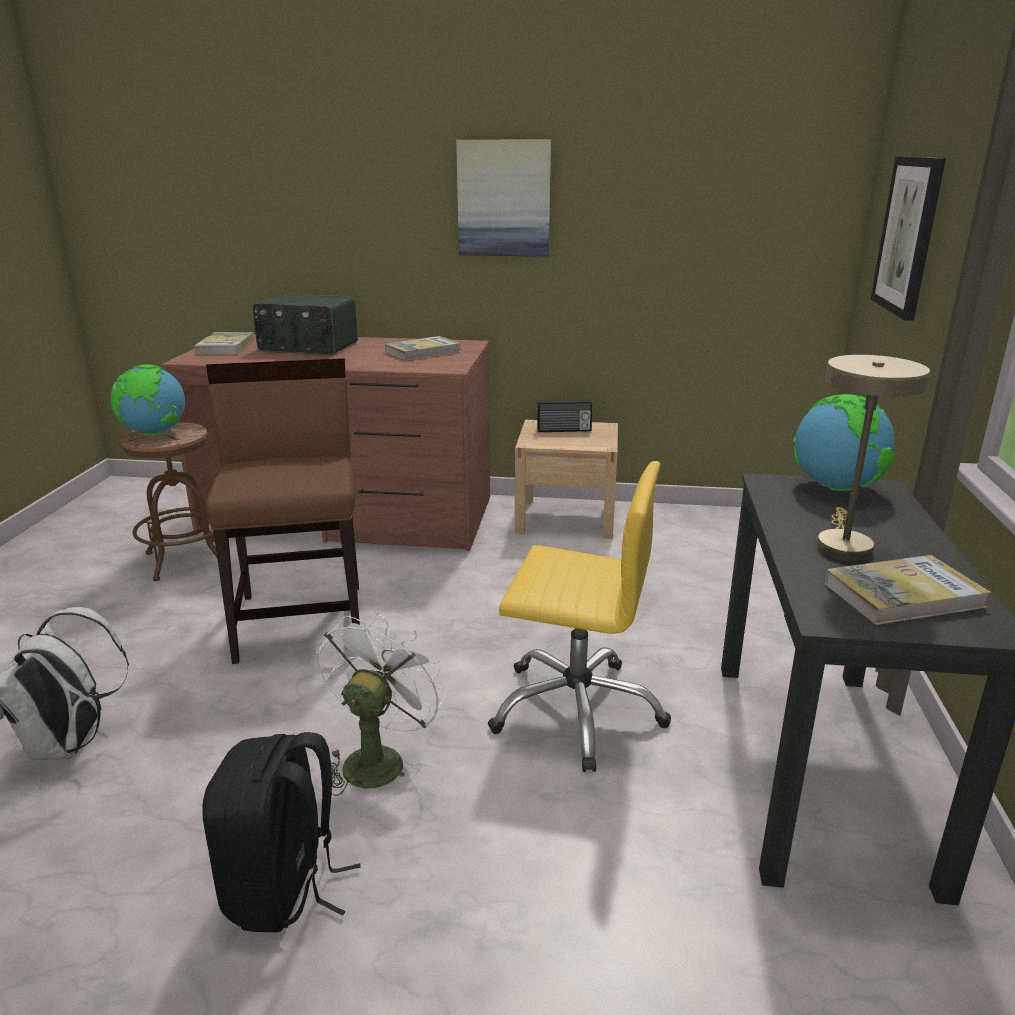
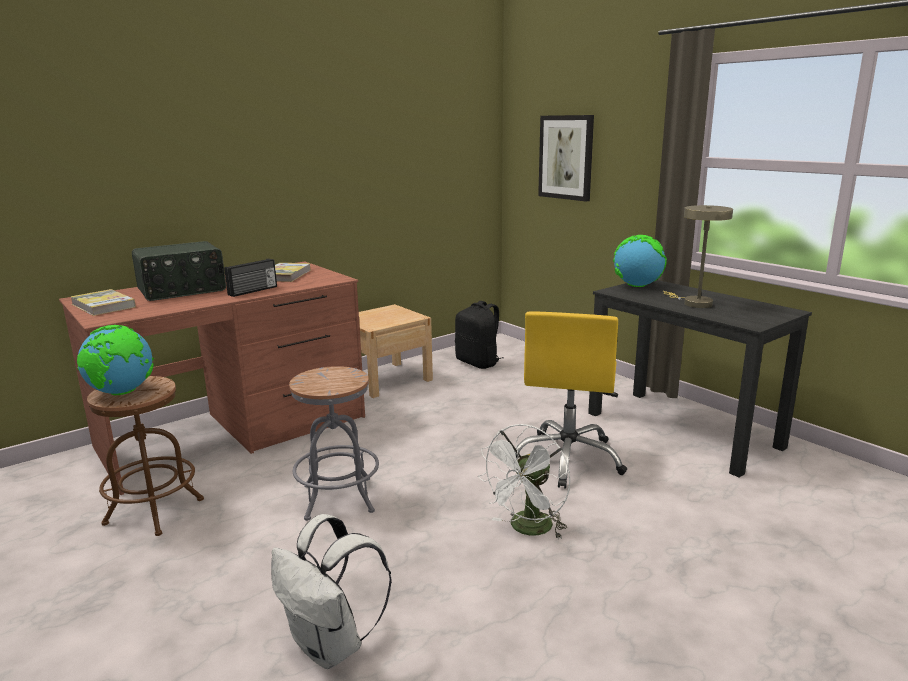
camera: 45 degrees left, 5 degrees down
(284, 888) = (603, 603): black backpack -> black backpack (478, 363)
(302, 621) = (338, 498): brown chair -> grey stool
(378, 758) = (527, 530): white fan -> white fan turned 120 degrees counterclockwise
(504, 198) = (303, 152): picture -> none
(564, 430) = (375, 315): radio -> radio (253, 291)
(577, 709) = (568, 459): yellow office chair -> yellow office chair turned 135 degrees clockwise
(903, 595) = (748, 311): book -> none

